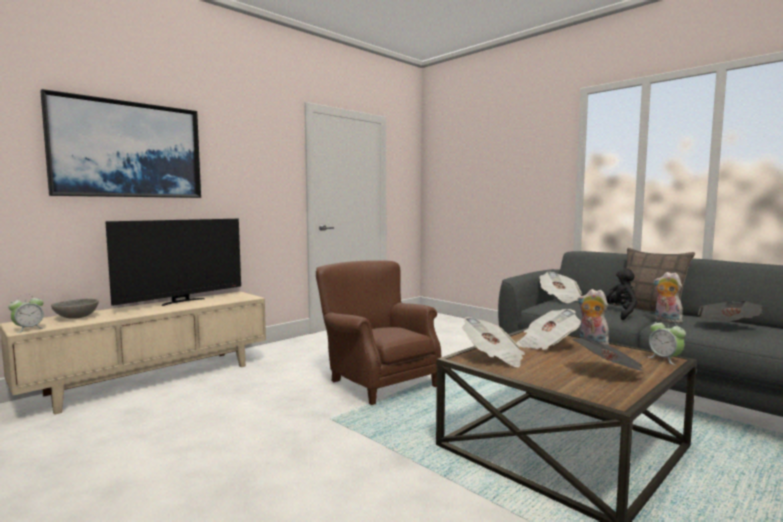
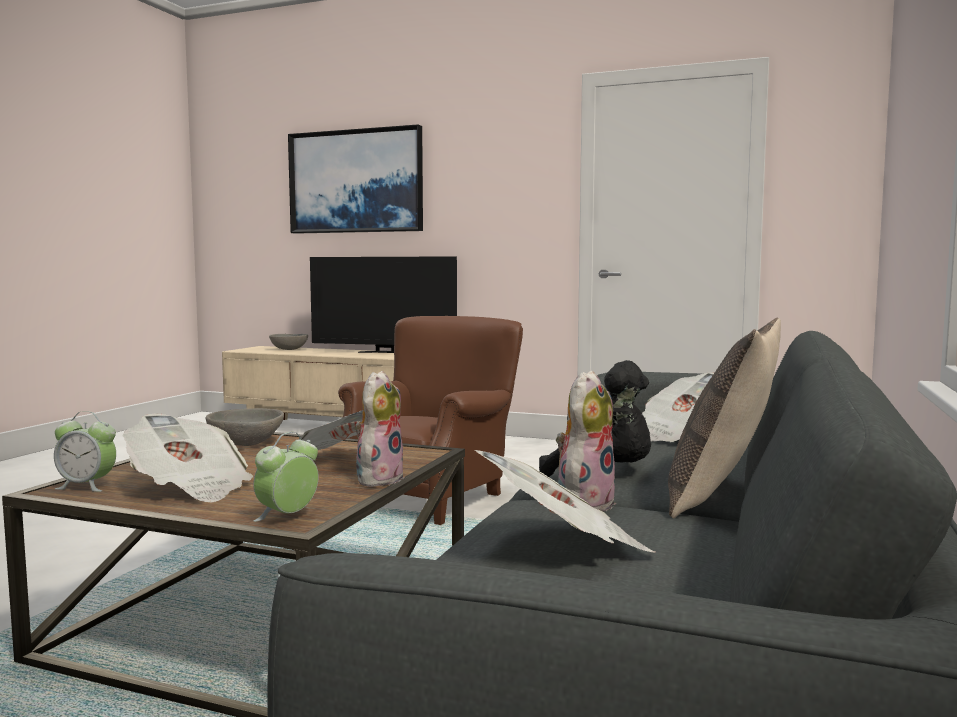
camera: 65 degrees right, 0 degrees up
(28, 329) = (242, 350): alarm clock -> alarm clock (87, 486)
(493, 358) = (246, 444): newspaper -> grey bowl

